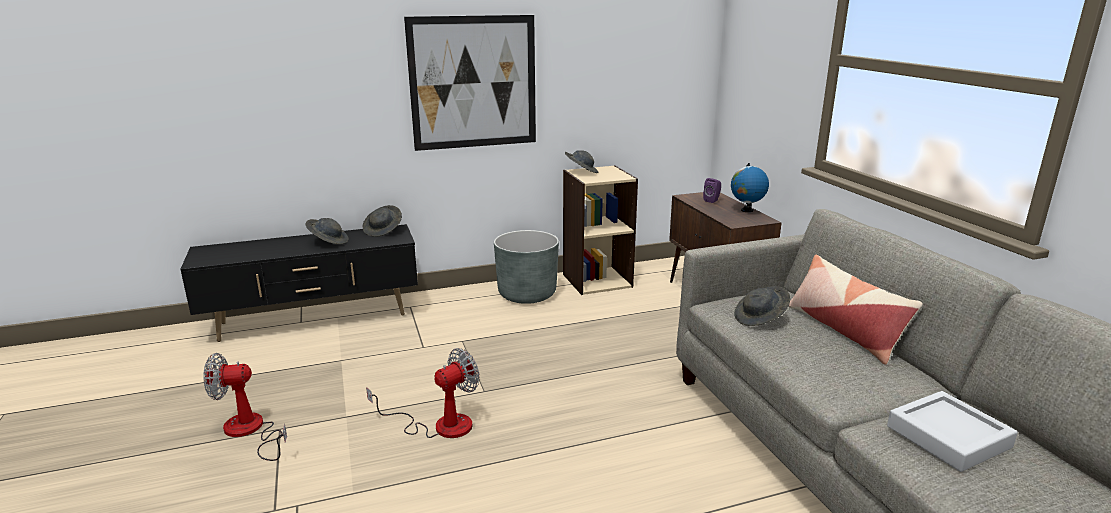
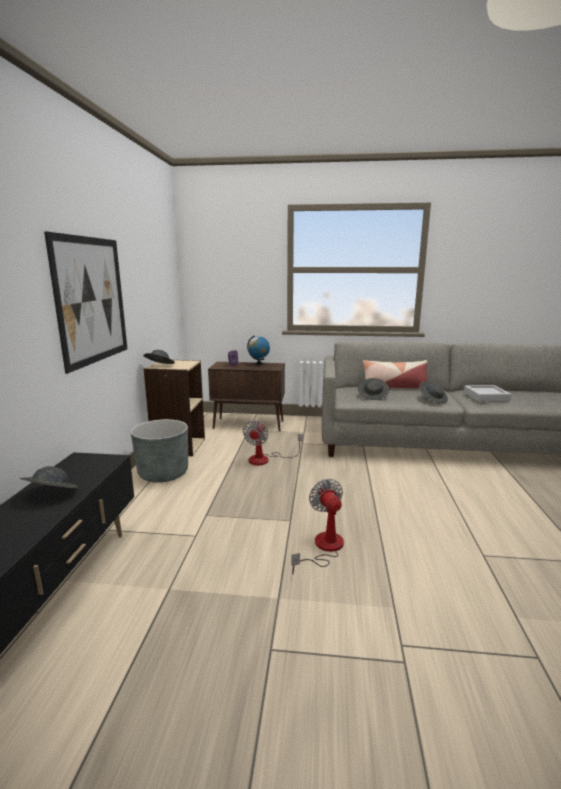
camera: 65 degrees left, 5 degrees down
(250, 431) = (261, 676): fan -> fan (266, 459)
(383, 230) = (72, 464): grey hat -> grey hat (432, 399)

